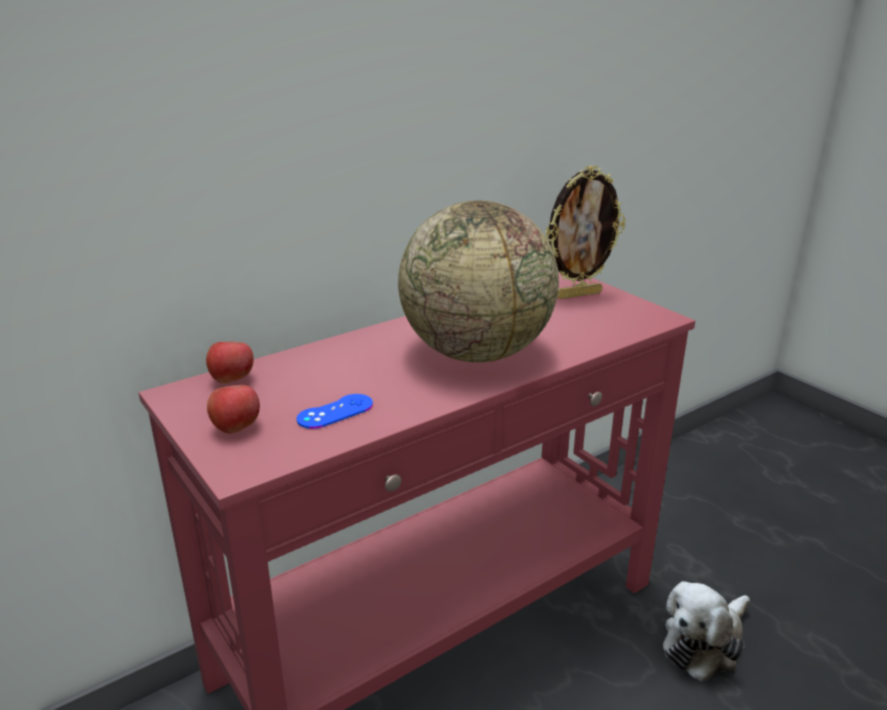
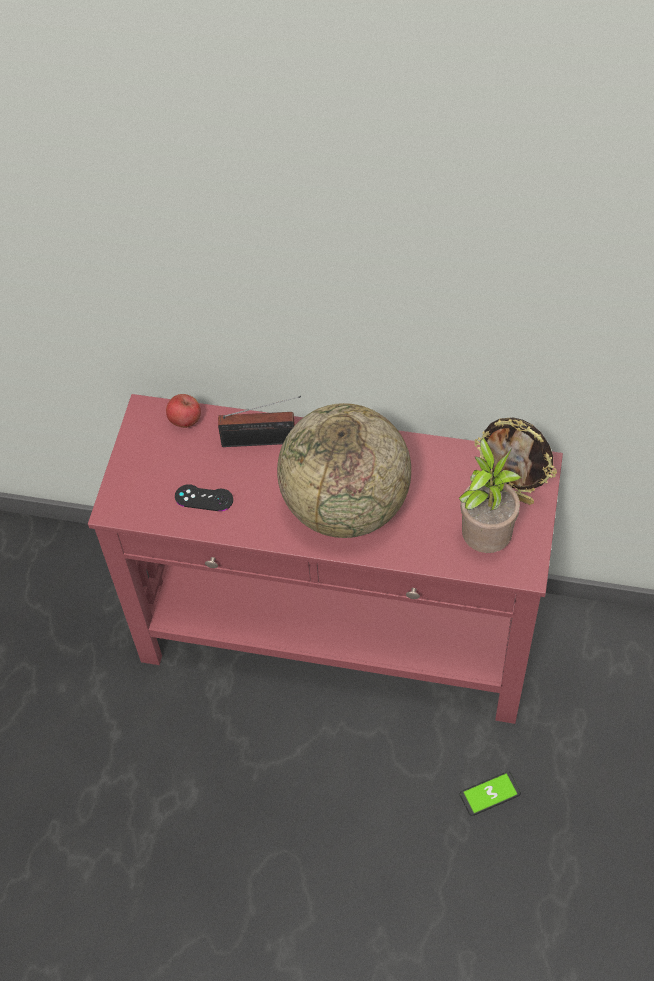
camera: 50 degrees right, 30 degrees up
(236, 428) = (145, 471): apple -> none
(335, 412) = (204, 498): blue game controller -> black game controller
(336, 356) = (263, 441): none -> radio
(607, 318) = (485, 539): none -> potted plant
(704, 643) = (490, 794): plush toy -> phone

